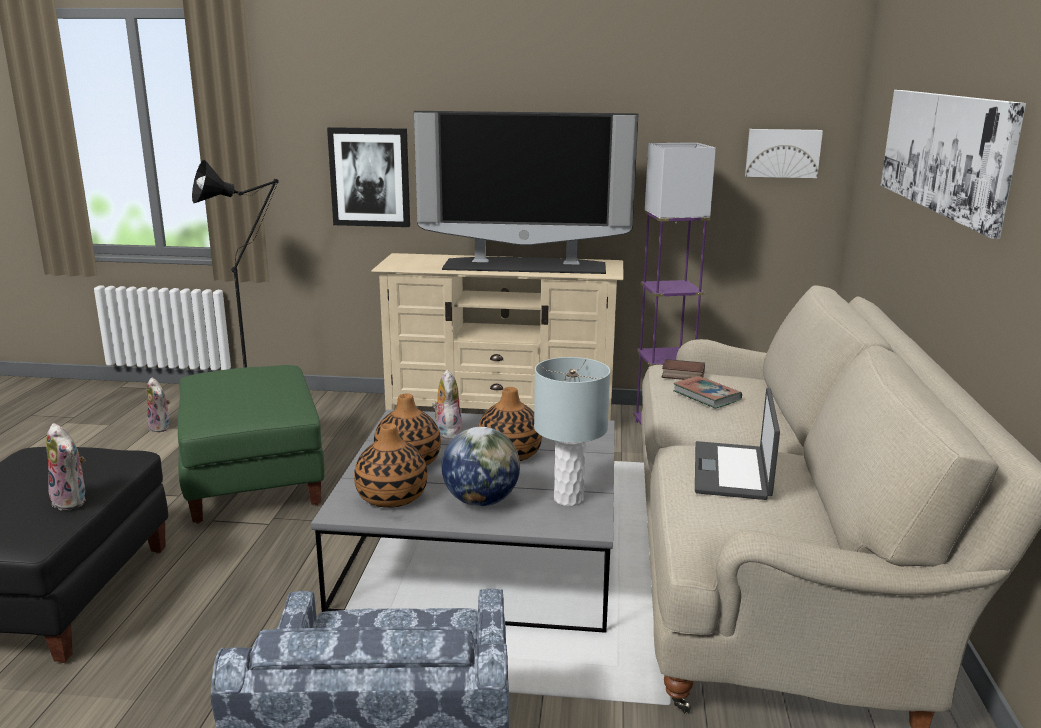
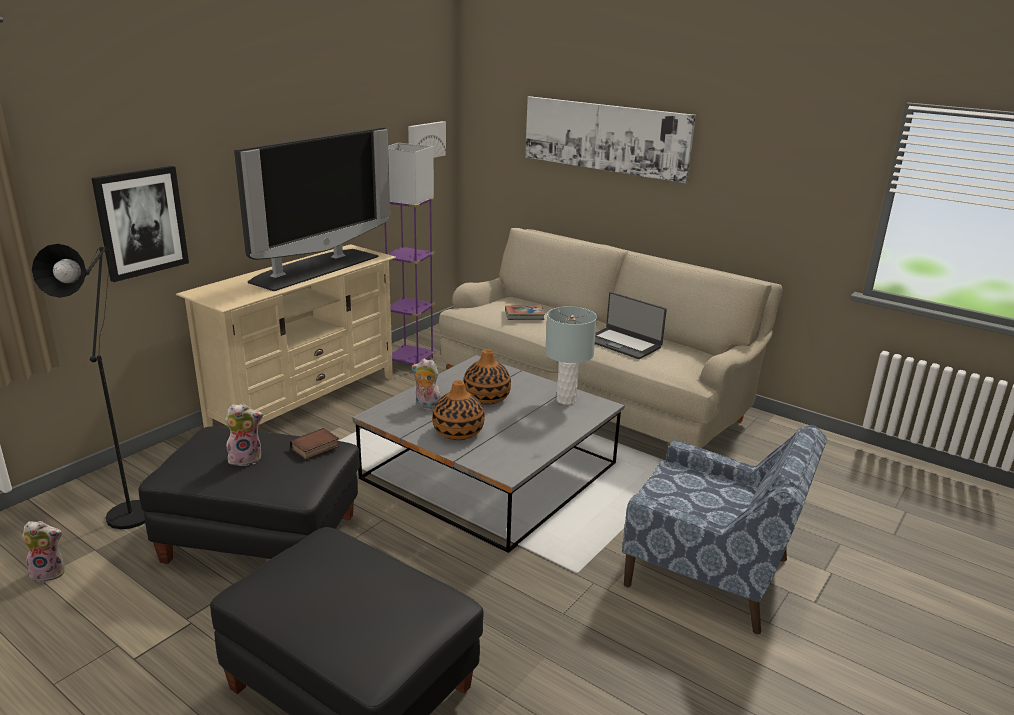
camera: 60 degrees left, 5 degrees up
(73, 500) = (397, 574): plush toy -> plush toy (246, 458)
(253, 480) = (261, 540): green ottoman -> black ottoman
(392, 497) = (505, 451): vase -> none
(481, 501) = (542, 425): globe -> none
(682, 375) = (485, 310): book -> book (315, 448)

